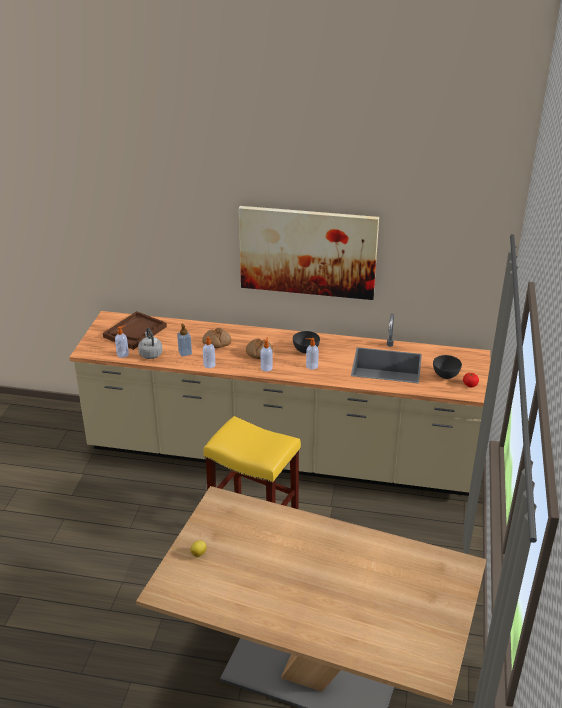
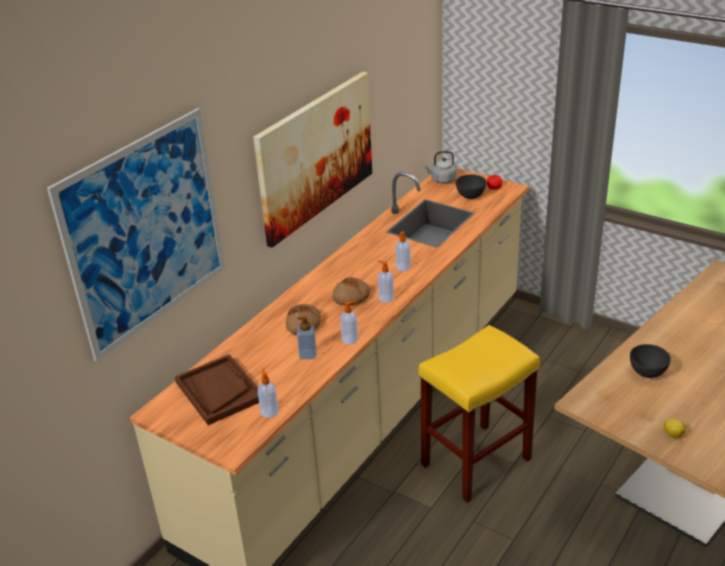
camera: 65 degrees left, 0 degrees up
(136, 216) = (146, 232): none -> picture
(150, 354) = (287, 385): grey kettle -> grey kettle (442, 180)
(306, 350) = (368, 264): grey bowl -> grey bowl (647, 372)

